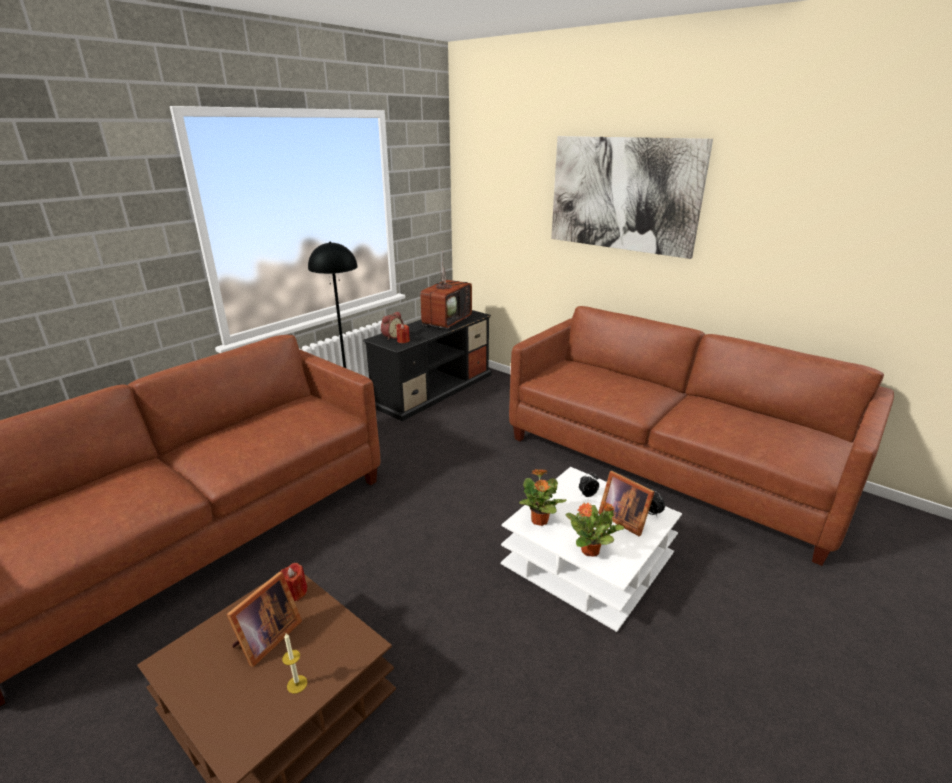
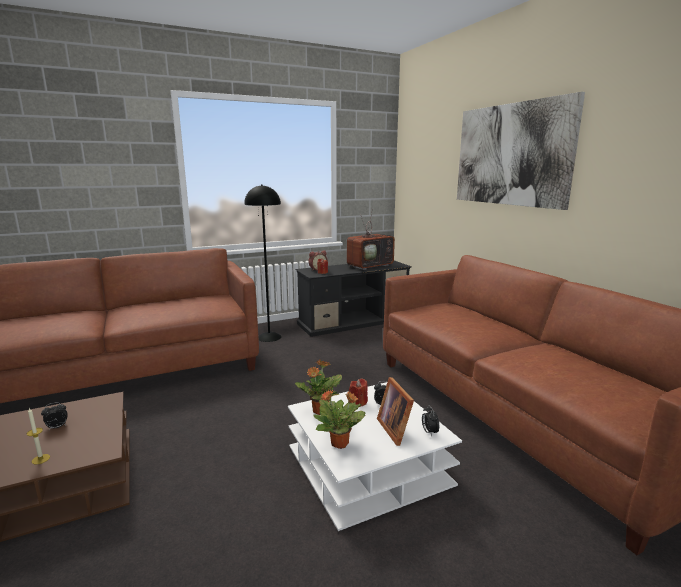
camera: 25 degrees right, 10 degrees down
(265, 639) = (57, 427): picture frame -> alarm clock
(295, 592) = (104, 407): red candle -> red candle (358, 402)

